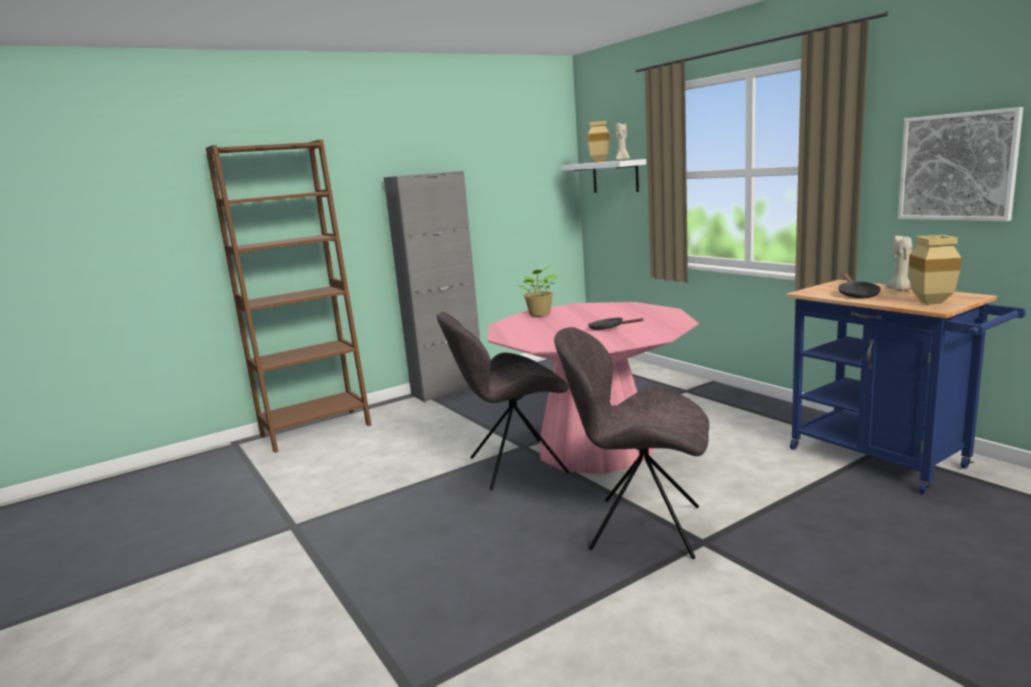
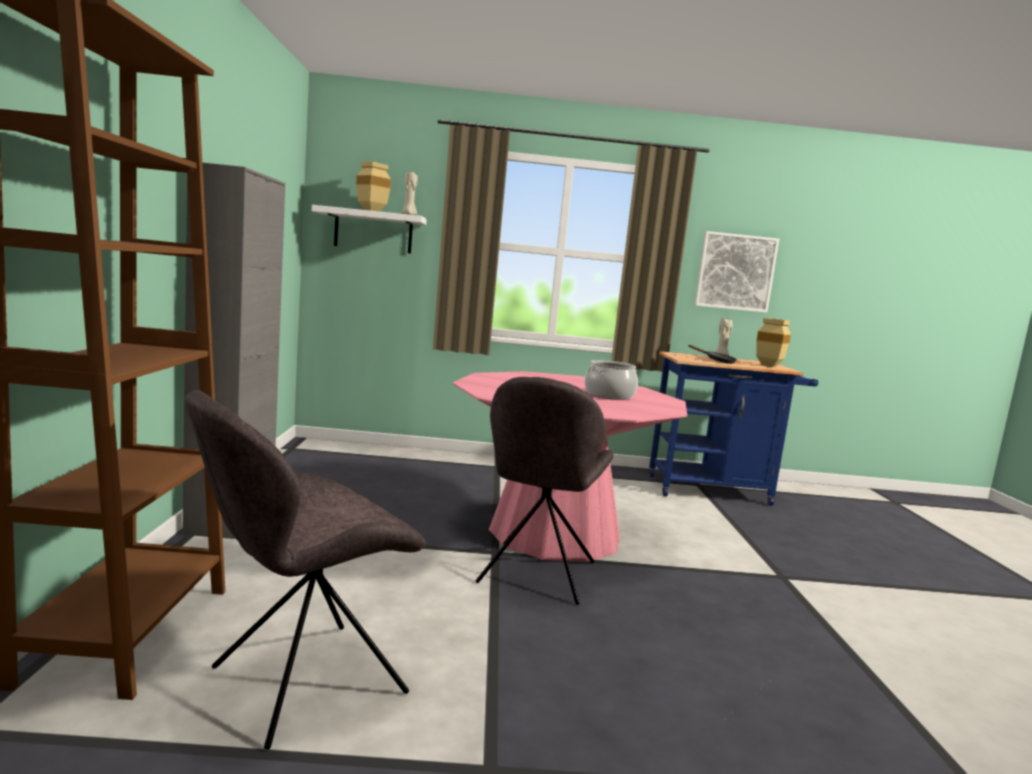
camera: 60 degrees left, 5 degrees down
(540, 314) = (489, 385): potted plant -> none
(609, 329) = (609, 395): black frying pan -> cooking pot
(640, 527) = (736, 583): grey chair -> grey chair (301, 683)

